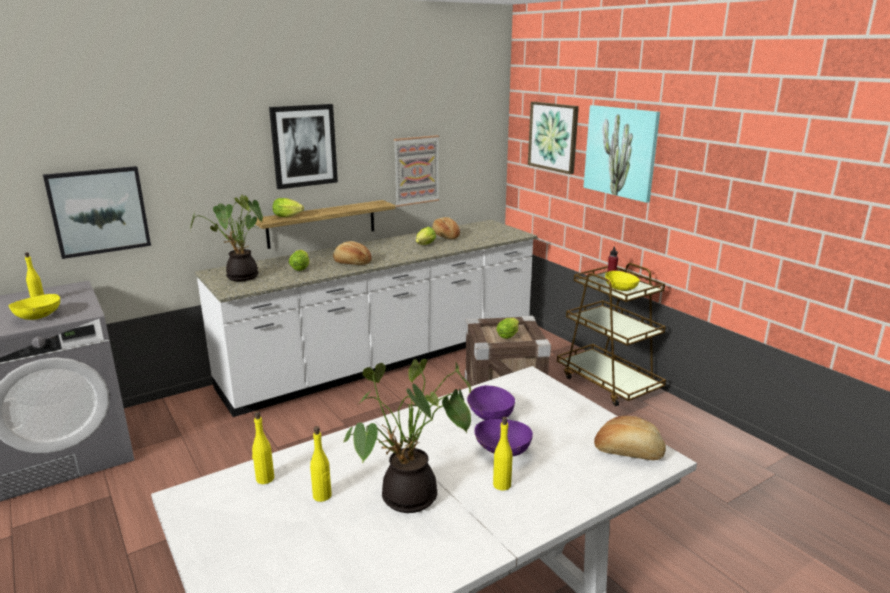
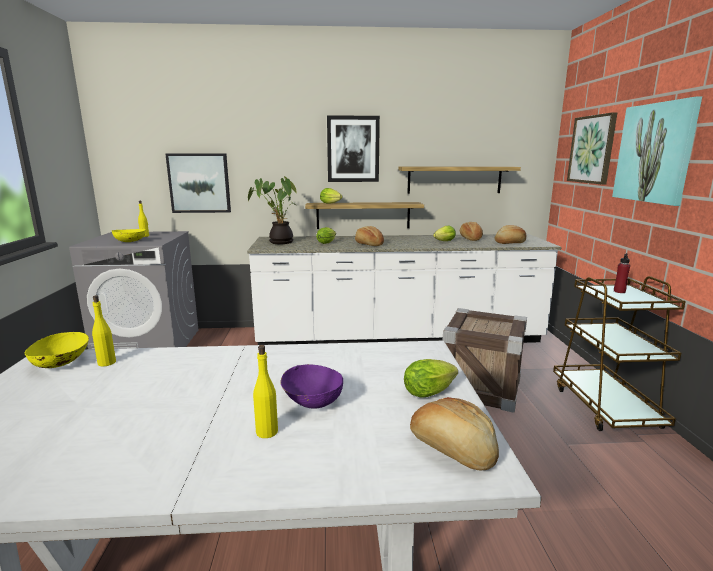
camera: 30 degrees right, 5 degrees down
(322, 496) = (118, 387): yellow bottle -> none
(408, 501) = (168, 415): potted plant -> none
(416, 170) = (454, 180): picture -> shelf
(489, 237) = (510, 243): none -> bread
(490, 416) = (344, 369): purple bowl -> none
(509, 335) = (488, 328): lettuce -> lettuce (431, 392)
(621, 289) = (624, 300): yellow bowl -> yellow bowl (61, 364)

